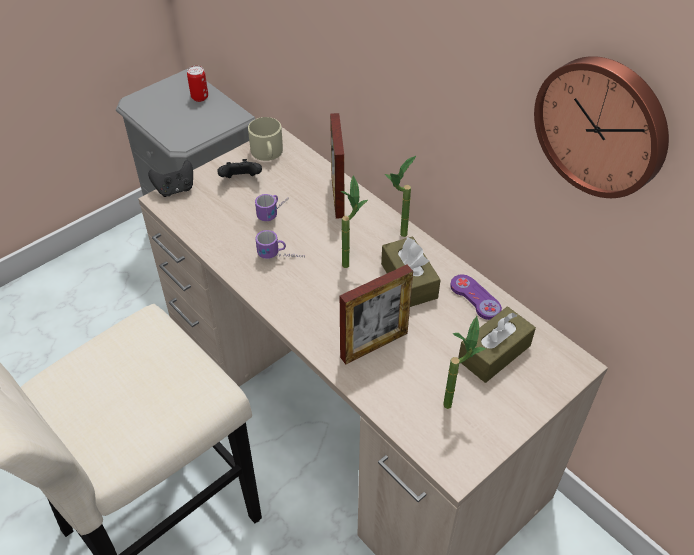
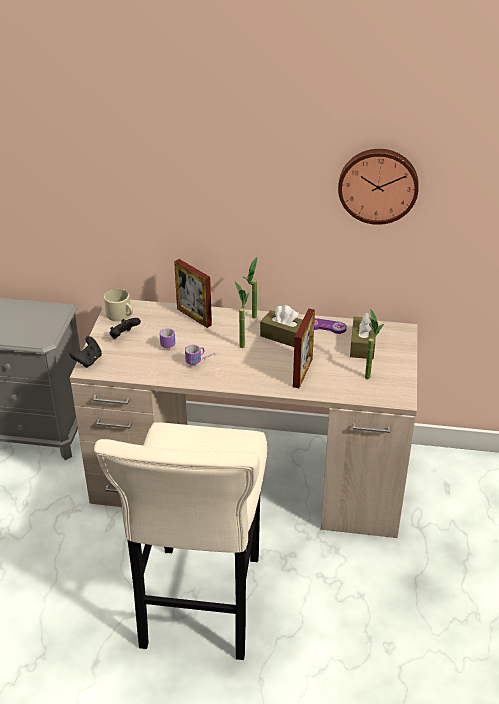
camera: 40 degrees left, 10 degrees down
(200, 97) = (20, 310): can -> none

